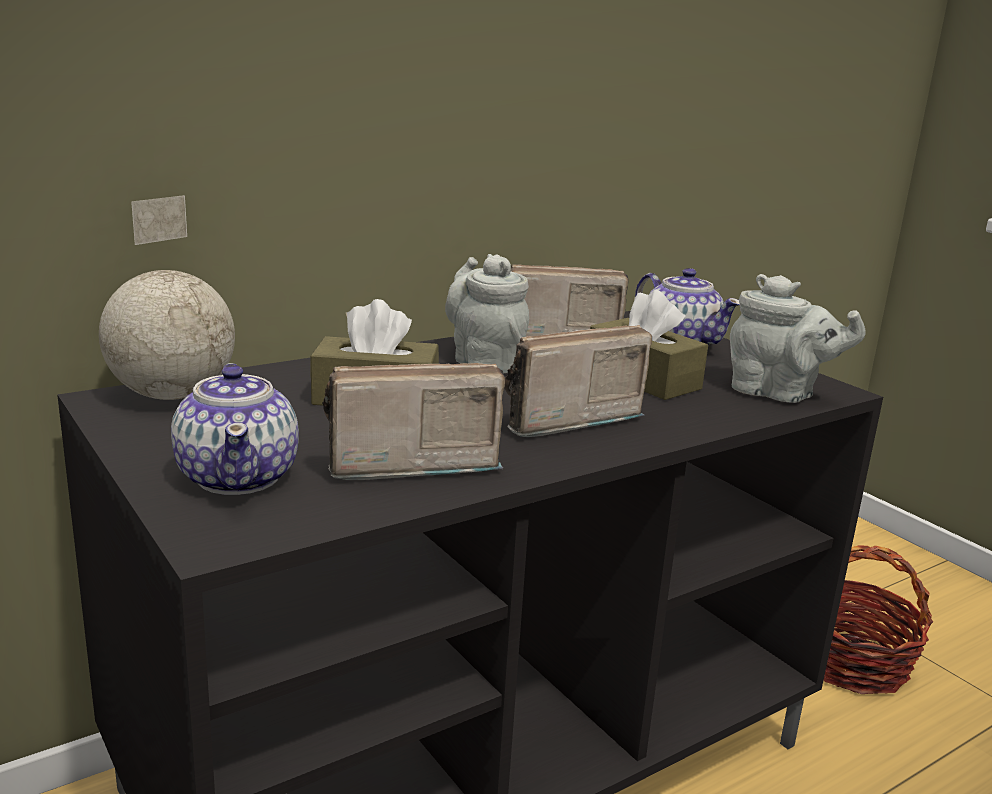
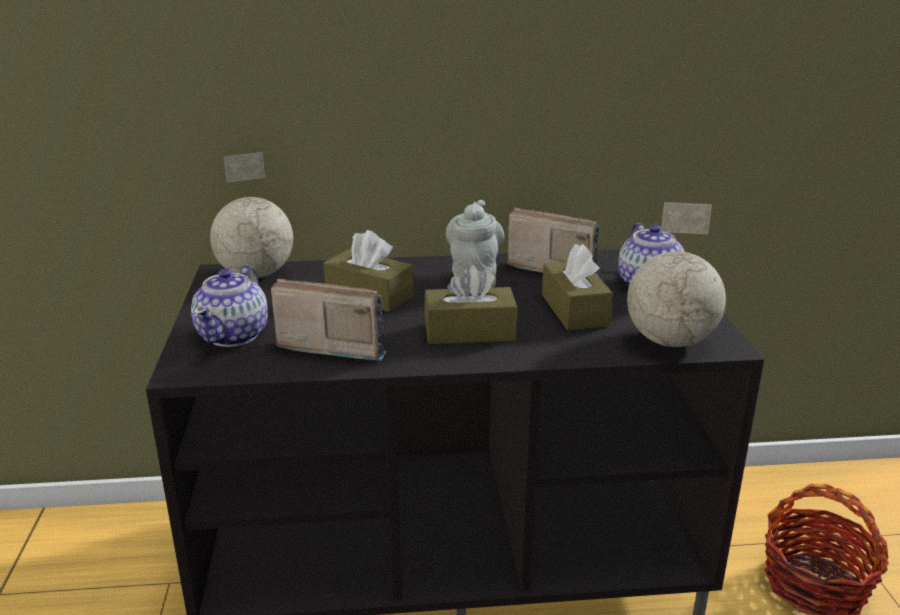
camera: 30 degrees right, 5 degrees up
(560, 419) = (469, 332): radio -> brown tissue box
(778, 394) = (669, 341): grey teapot -> globe

